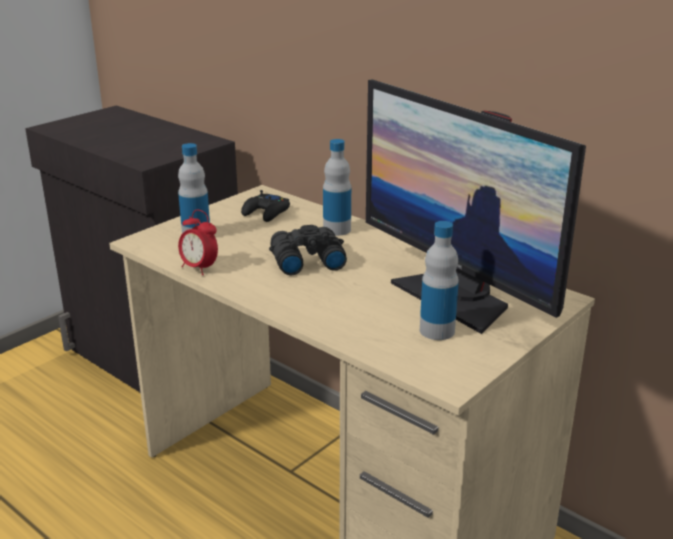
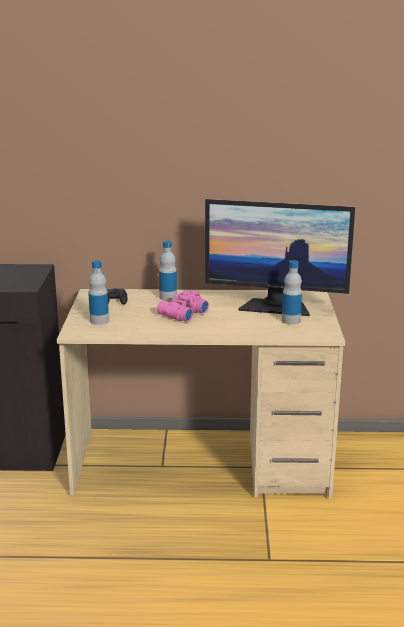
camera: 40 degrees left, 5 degrees down
(199, 268) = (135, 333): alarm clock -> none
(306, 260) = (181, 314): black binoculars -> pink binoculars

